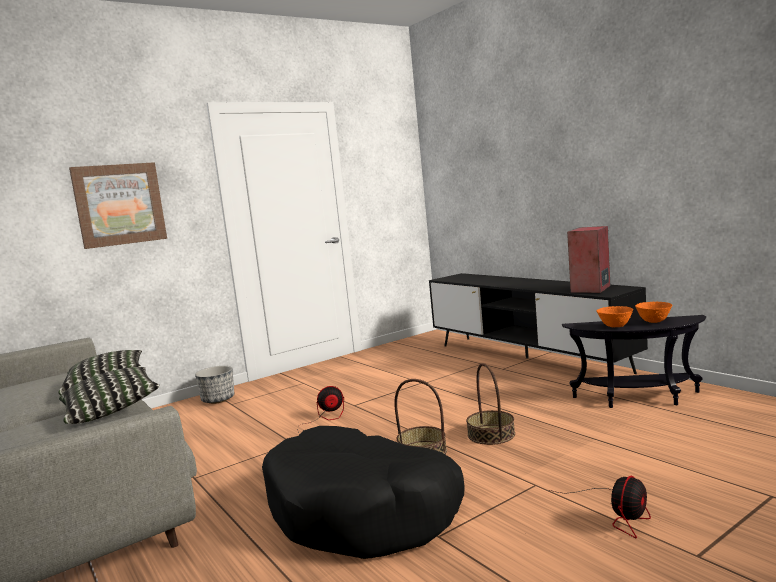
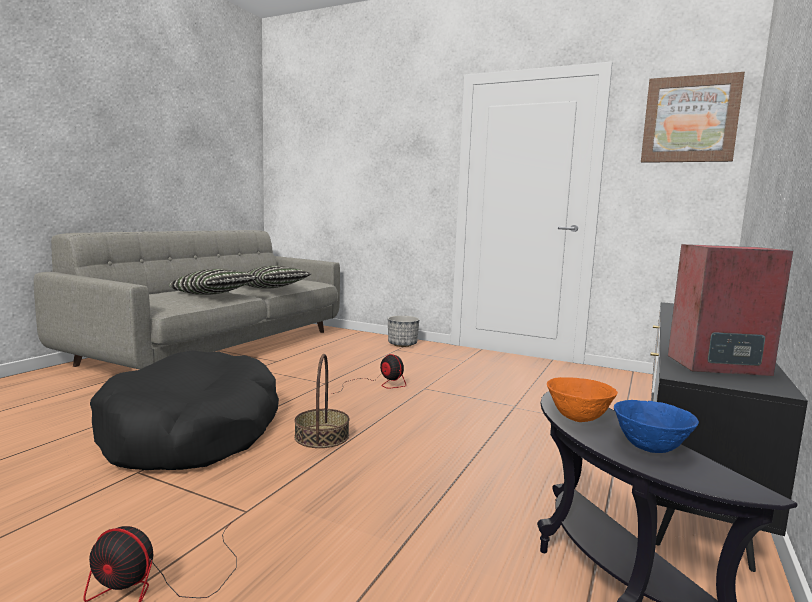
camera: 60 degrees right, 0 degrees up
(119, 204) = (380, 165): picture -> picture (689, 120)
(491, 434) = (382, 466): basket -> none
(654, 322) = (651, 448): orange bowl -> blue bowl

